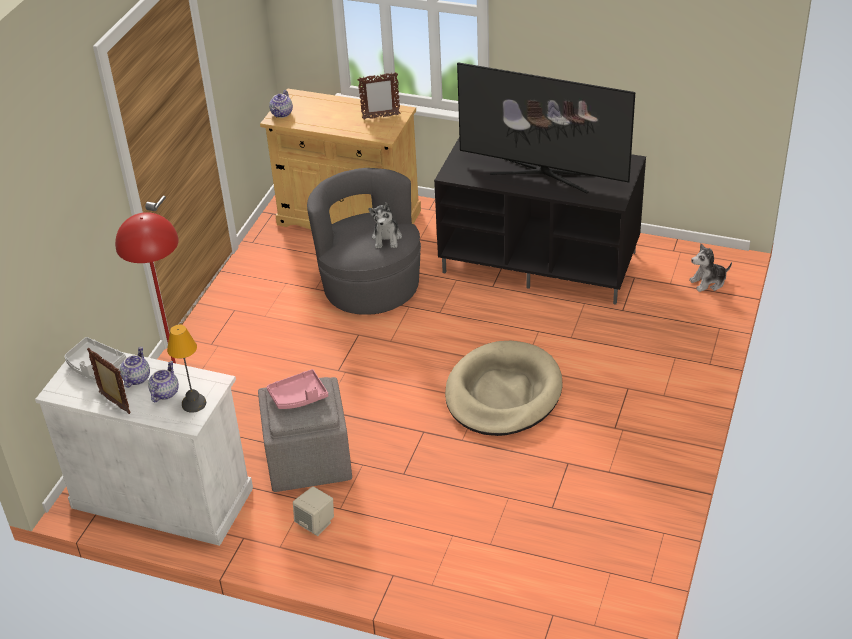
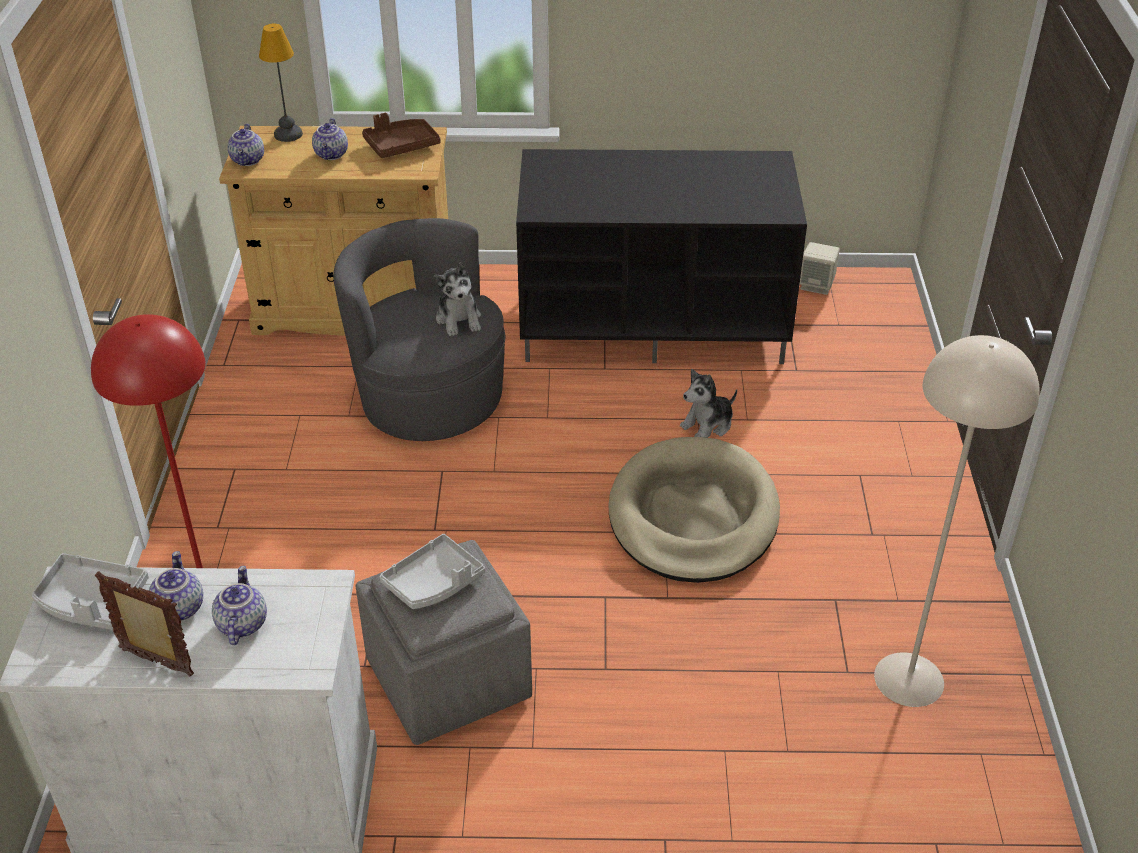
camera: 20 degrees left, 0 degrees up
(193, 403) = (301, 632): table lamp -> table lamp (287, 134)
(298, 397) = (434, 583): pink tray -> grey tray
(316, 523) = (504, 782): beige speaker -> beige speaker (816, 285)
(335, 117) = (332, 154): none -> teapot
(380, 117) = (401, 146): picture frame -> brown tray
(543, 174) = (667, 192): television -> none
(589, 520) = (909, 679): none -> beige floor lamp
(708, 282) = (886, 315): plush toy -> plush toy (708, 425)

